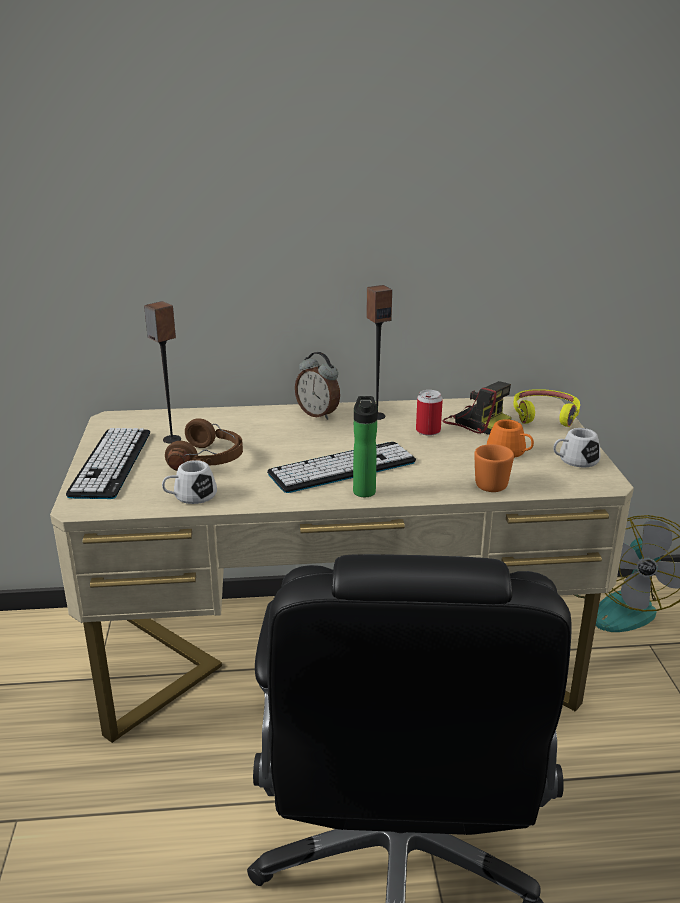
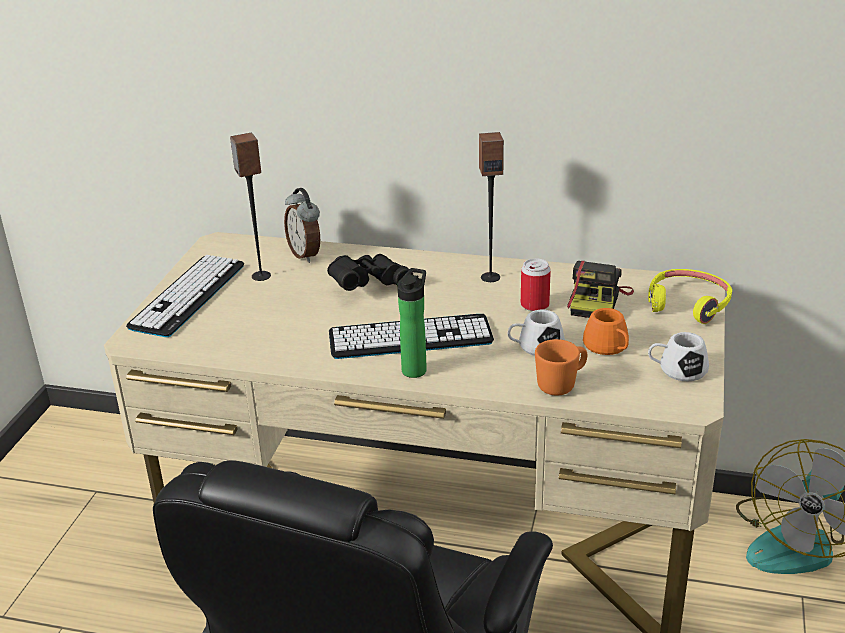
camera: 20 degrees right, 5 degrees up
(190, 496) = (239, 347): white mug -> white mug (535, 347)
(209, 460) = (282, 306): brown headphones -> none
(275, 434) = (367, 285): none -> black binoculars
(318, 414) = (429, 266): alarm clock -> alarm clock (306, 254)
(475, 422) = (597, 301): camera -> camera turned 45 degrees clockwise

